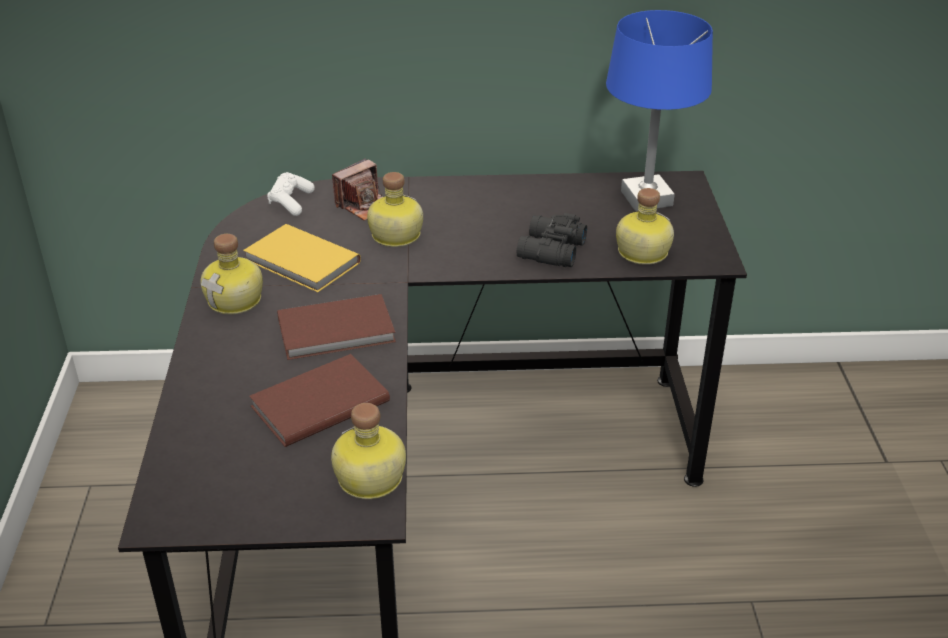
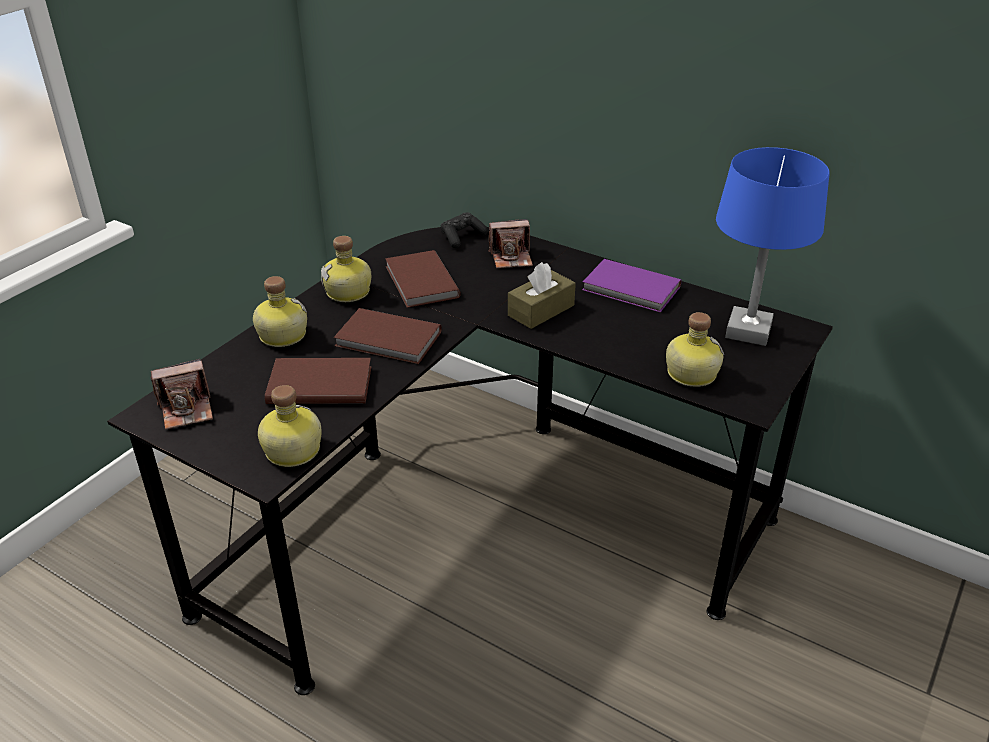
camera: 35 degrees right, 0 degrees up
(202, 492) = (187, 410): none -> camera
(291, 202) = (462, 237): white game controller -> black game controller
(301, 262) = (420, 282): yellow book -> brown book
(394, 235) = (506, 287): bottle -> bottle (281, 335)
(452, 246) = (541, 310): none -> brown tissue box
(511, 197) = (631, 289): none -> purple book
(549, 251) = (612, 342): black binoculars -> none

